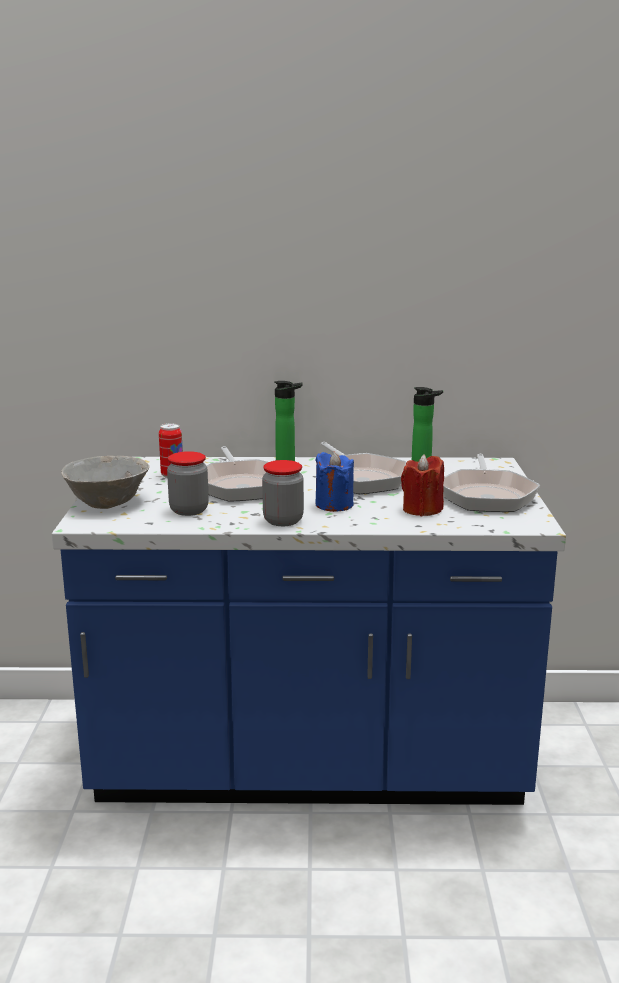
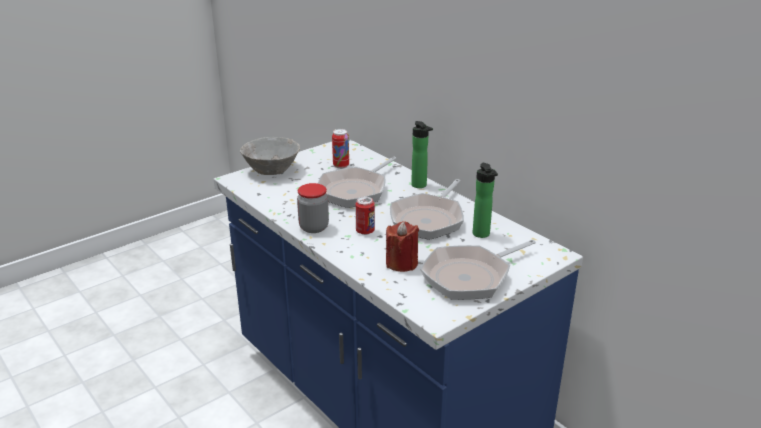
camera: 50 degrees right, 10 degrees up
(189, 510) = (291, 195): jar -> none
(334, 505) = (365, 231): blue candle -> can

